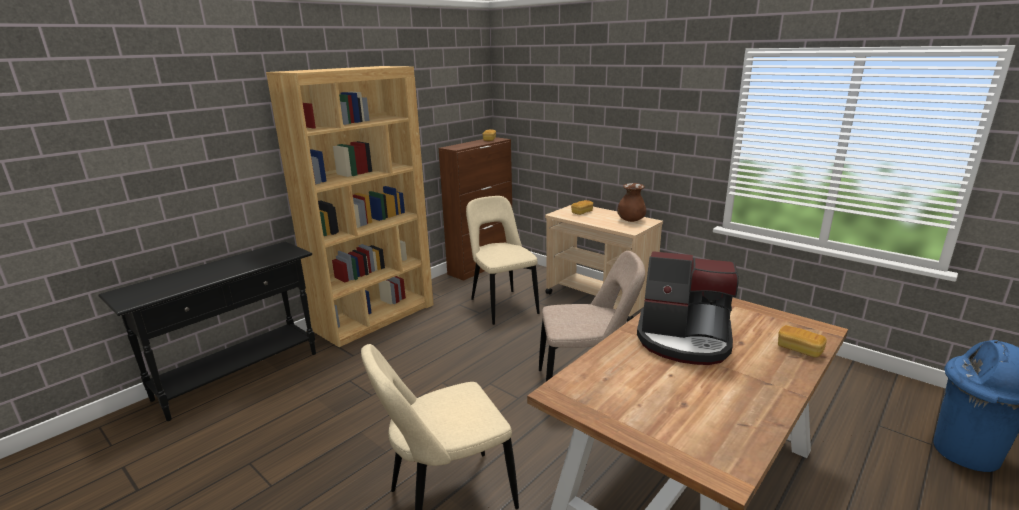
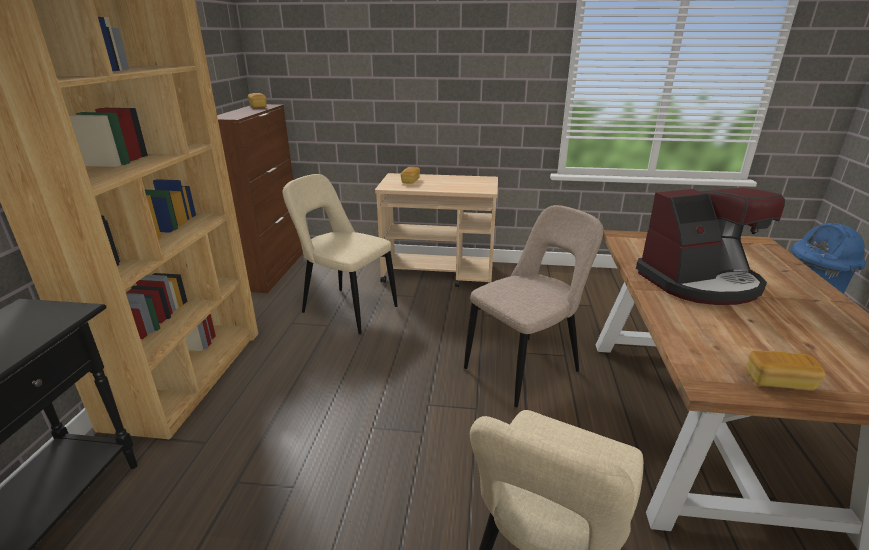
camera: 35 degrees left, 5 degrees up
(631, 220) = (470, 181): brown vase -> none
(799, 349) = (777, 263): bread -> bread (779, 381)

